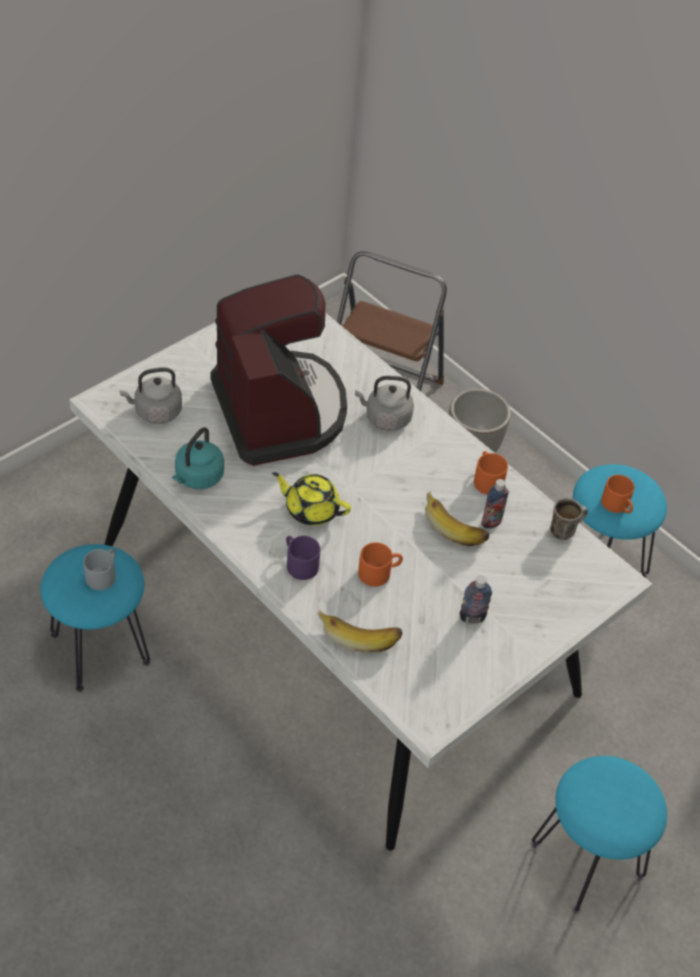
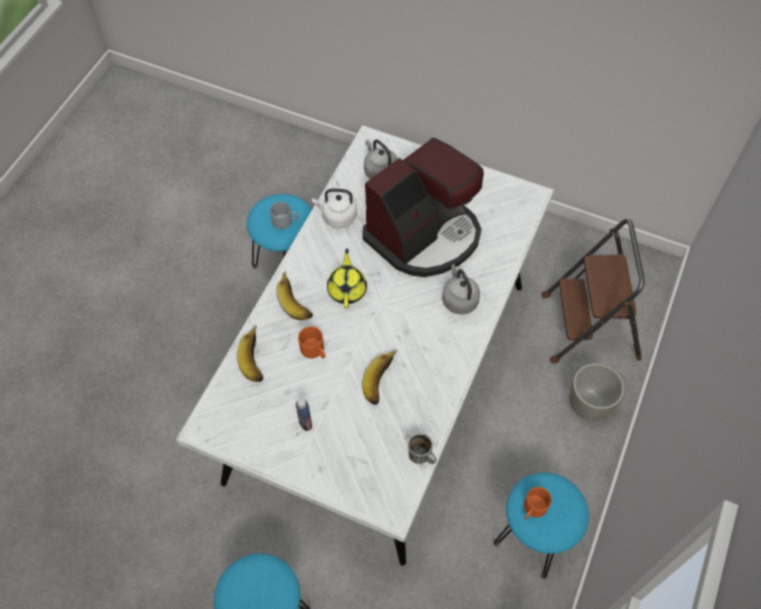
camera: 70 degrees right, 10 degrees up
(197, 477) = (337, 217): turquoise kettle -> white kettle
(298, 563) = (297, 301): purple mug -> banana
(486, 479) = (440, 386): orange mug -> none
(491, 522) = (400, 404): bottle -> none

